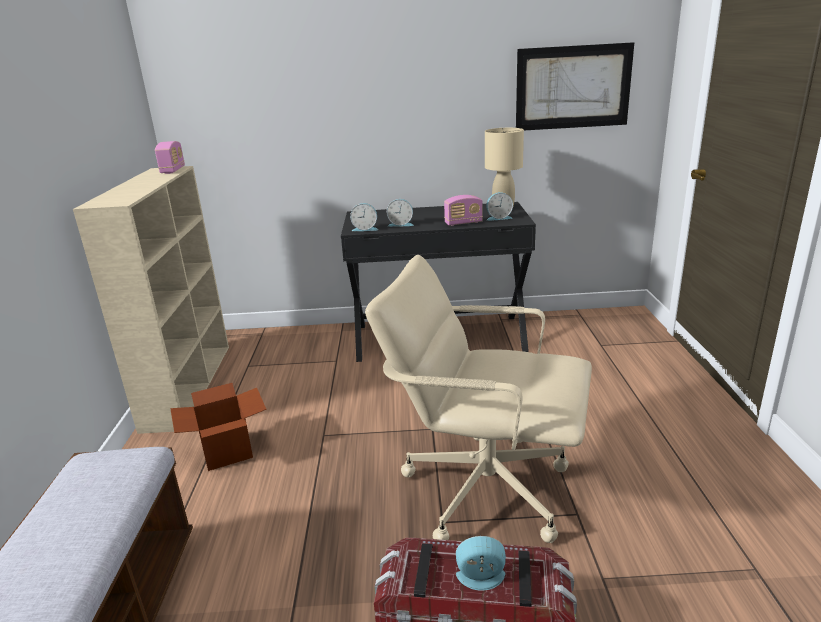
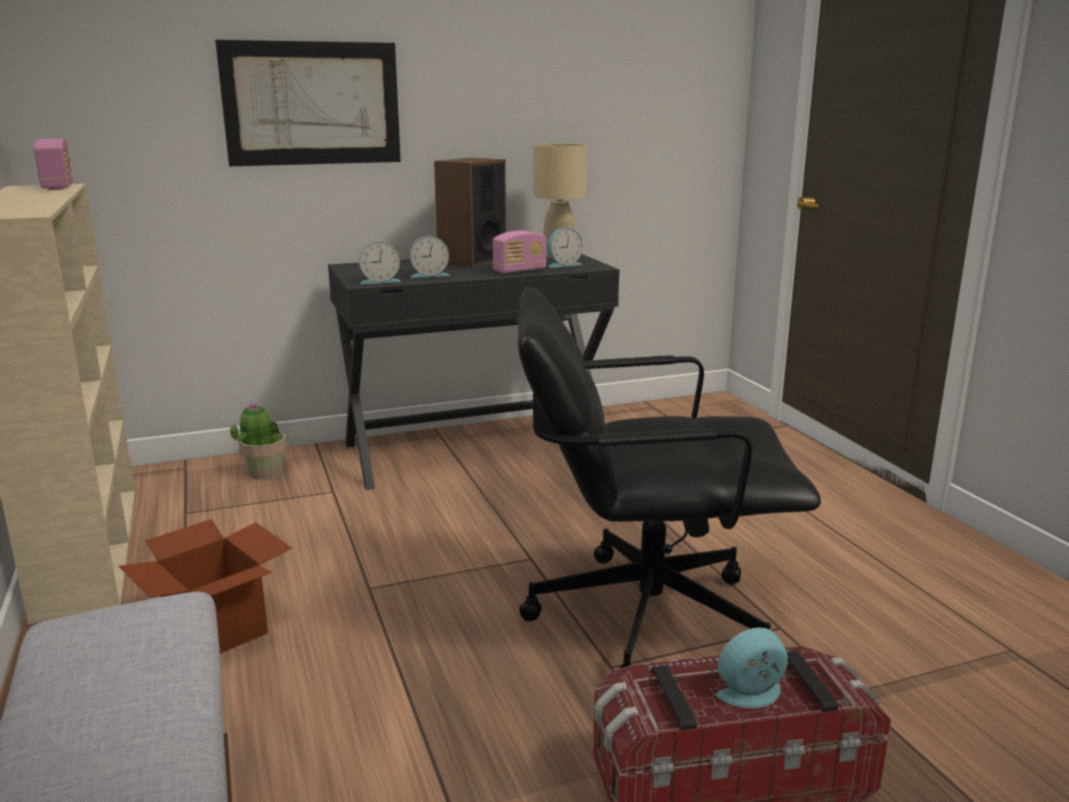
camera: 20 degrees left, 5 degrees down
(304, 342) = (265, 473): none -> potted plant
(439, 212) = (471, 261): none -> speaker
(484, 487) = (645, 617): beige office chair -> black office chair
(573, 87) = (635, 95): picture -> picture (312, 103)

